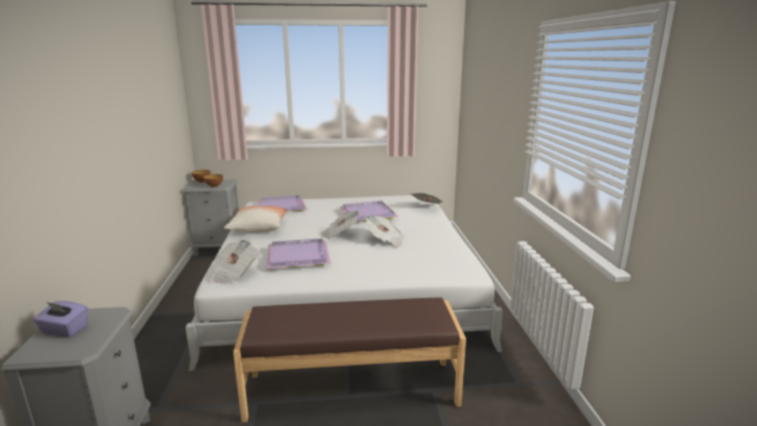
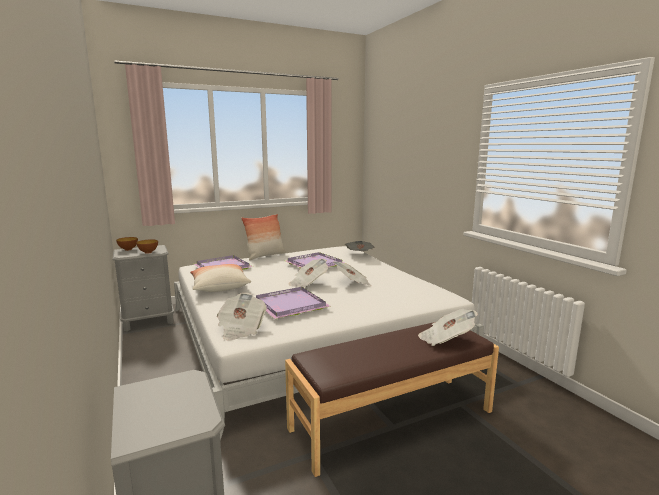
camera: 20 degrees left, 5 degrees down
(64, 330) = (149, 405): purple tissue box -> none
(333, 198) = (265, 255): none -> pillow
(409, 320) = (446, 340): none -> newspaper

